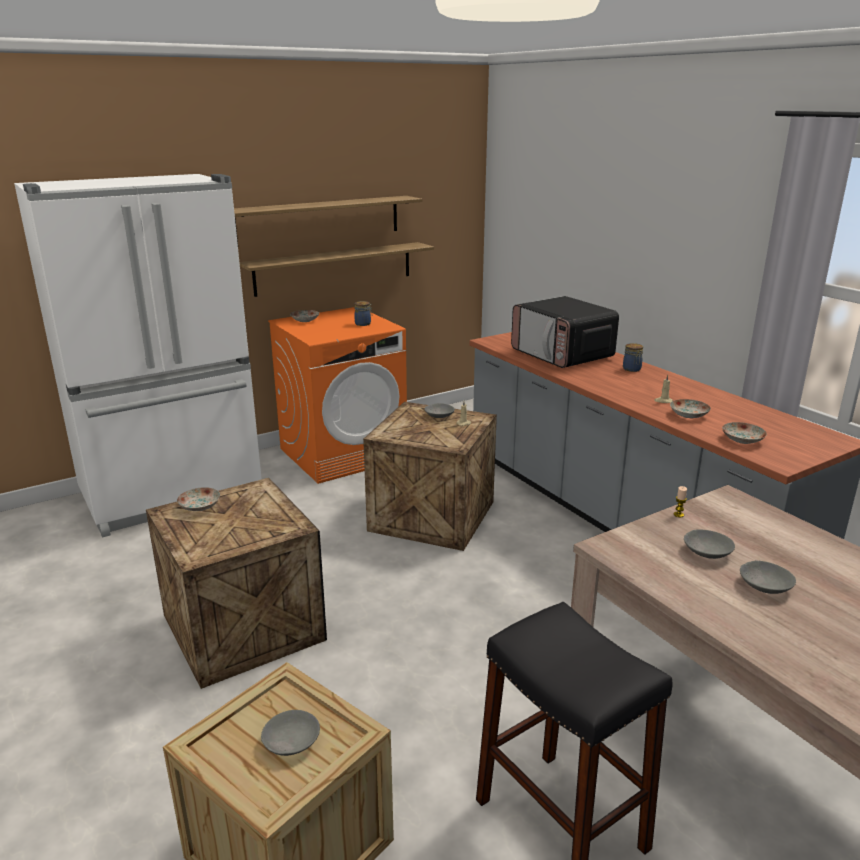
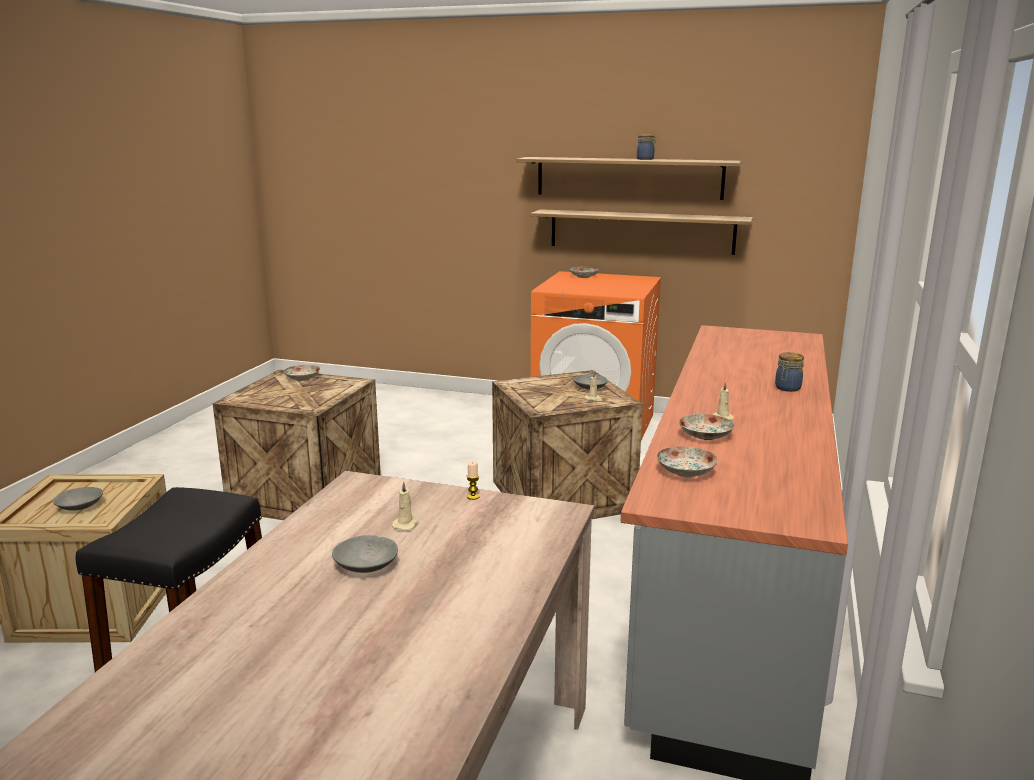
camera: 50 degrees right, 5 degrees down
(174, 495) = (429, 406): white fridge -> none
(363, 324) = (620, 288): jar -> jar (646, 159)
(562, 355) = (751, 358): microwave -> none
(707, 552) = (406, 524): grey bowl -> beige candle

